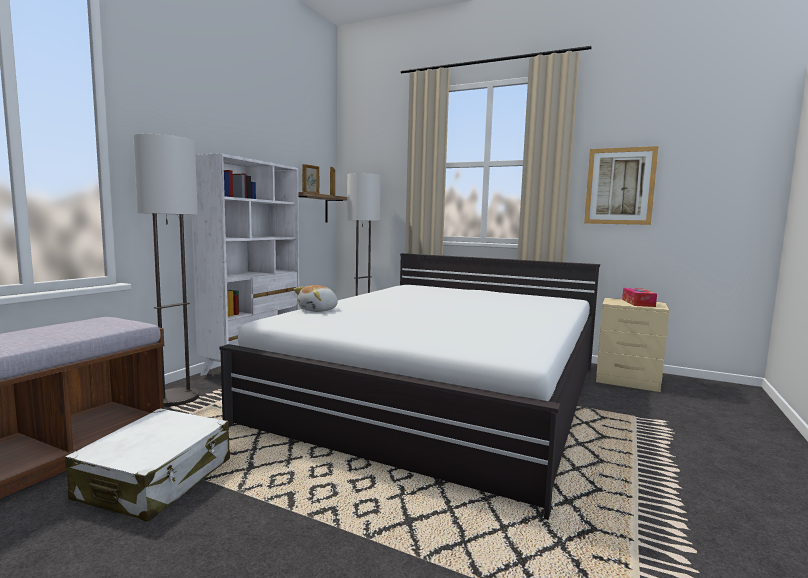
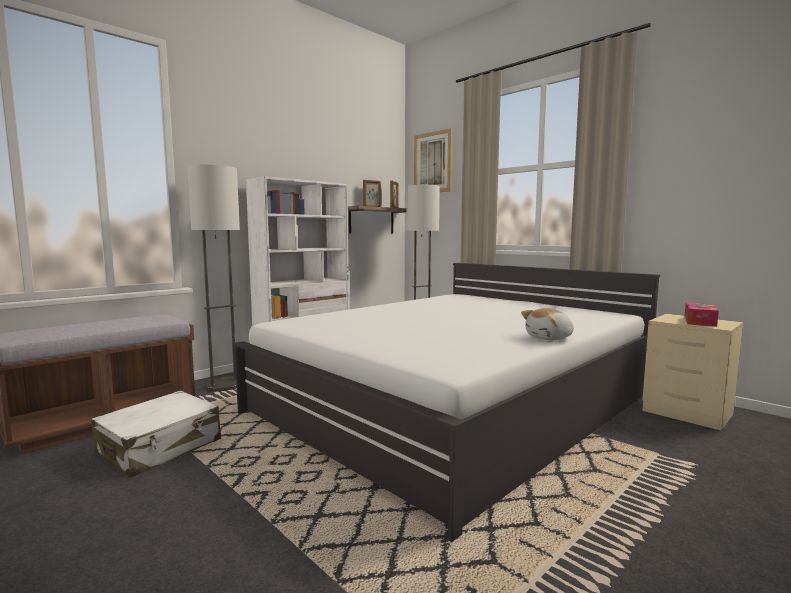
camera: 20 degrees right, 0 degrees up
(318, 310) = (329, 315): plush toy -> plush toy (550, 338)
(619, 186) = (690, 182): picture -> picture (432, 162)

